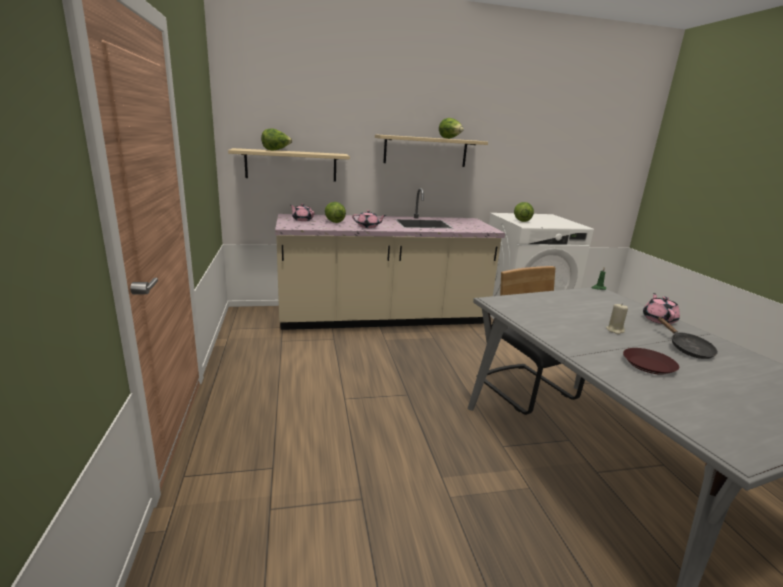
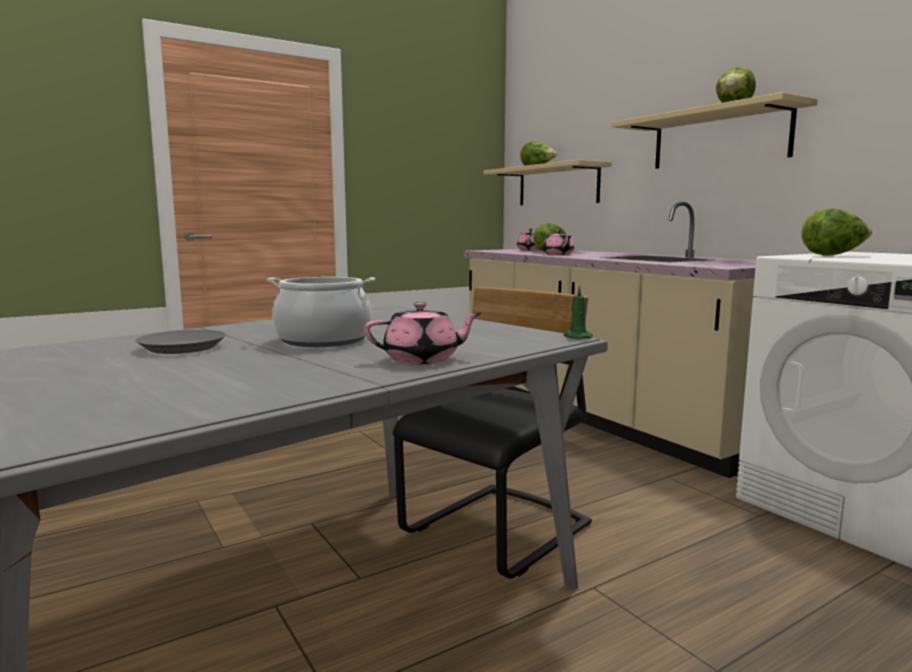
camera: 70 degrees right, 10 degrees down
(615, 330) = (323, 340): beige candle -> cooking pot
(648, 365) = (183, 347): brown plate -> grey plate
(687, 349) = (266, 365): black frying pan -> none

